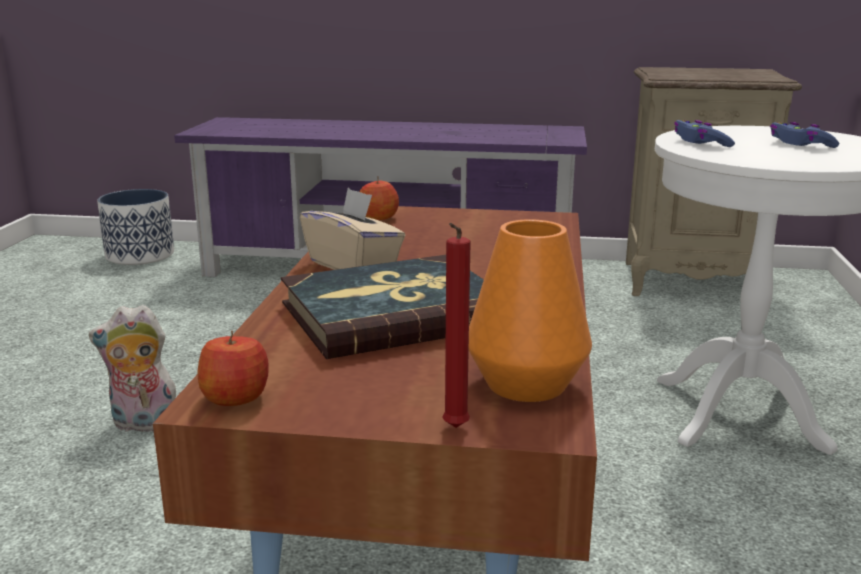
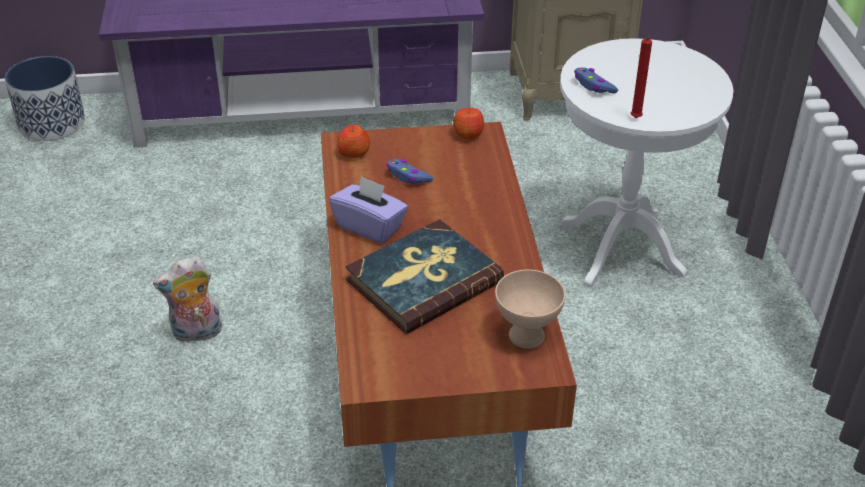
camera: 15 degrees left, 20 degrees up
(235, 397) = (373, 376): apple -> apple (468, 134)
(353, 266) = (370, 226): beige tissue box -> purple tissue box
(453, 429) = (501, 379): red candle -> red candle (635, 119)
(526, 384) = (526, 335): orange vase -> beige bowl
(800, 144) = (661, 80): blue game controller -> blue game controller (408, 176)

